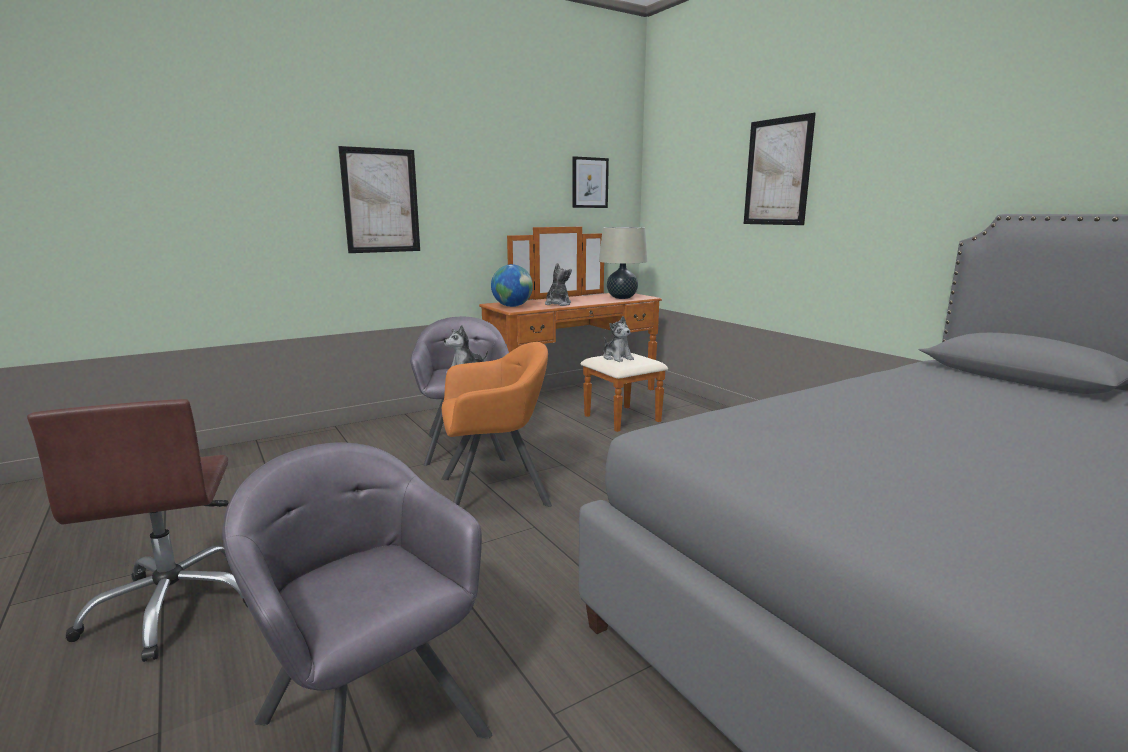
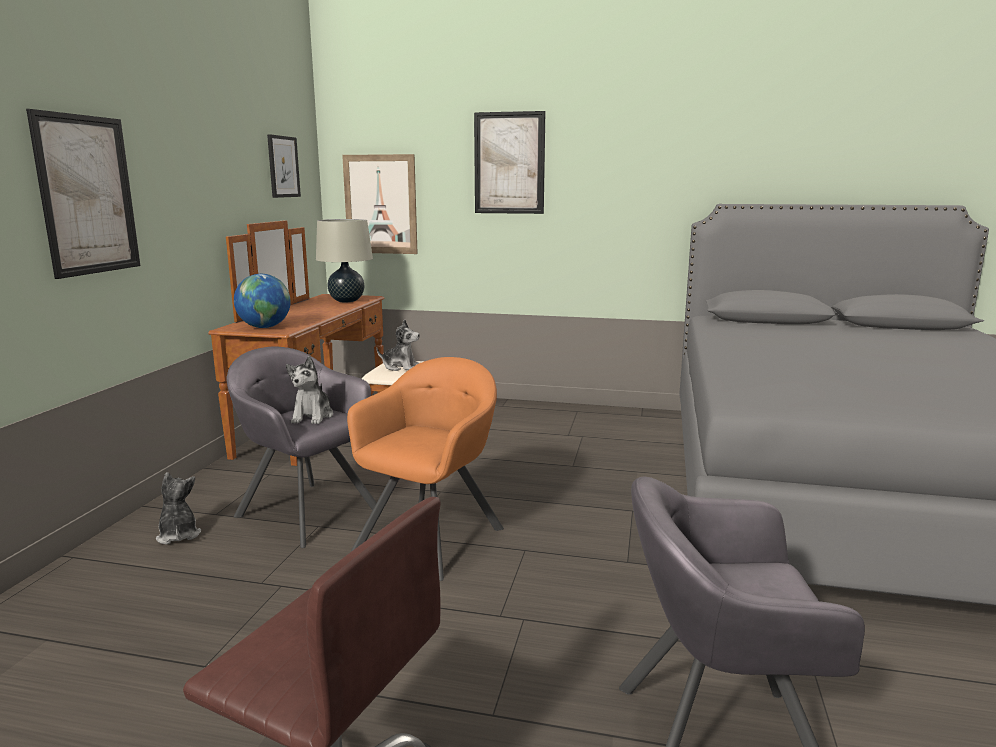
camera: 45 degrees left, 0 degrees up
(557, 304) = (307, 317): plush toy -> plush toy (178, 535)
(676, 215) = (380, 204): none -> picture

